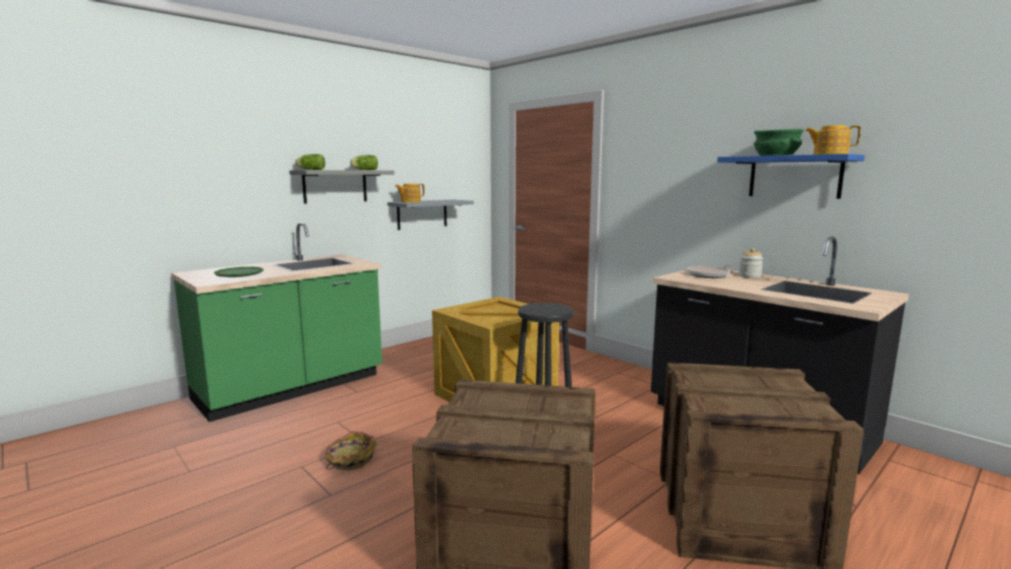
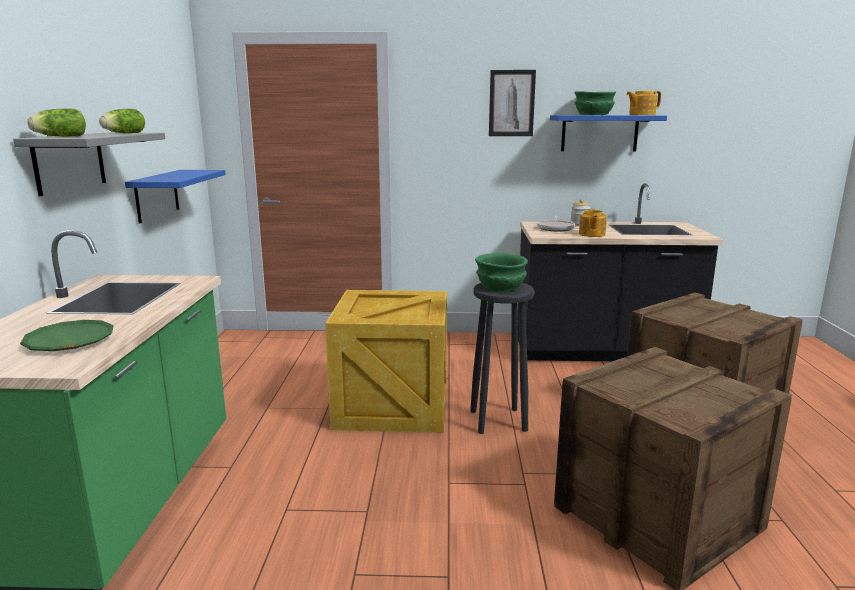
camera: 45 degrees left, 5 degrees up
(350, 460) = (391, 536): basket -> none
(410, 202) = (162, 178): teapot -> teapot (591, 234)
(422, 214) = (157, 195): grey shelf -> blue shelf
(546, 307) = (501, 286): none -> green bowl
(701, 147) = (511, 103): none -> picture

